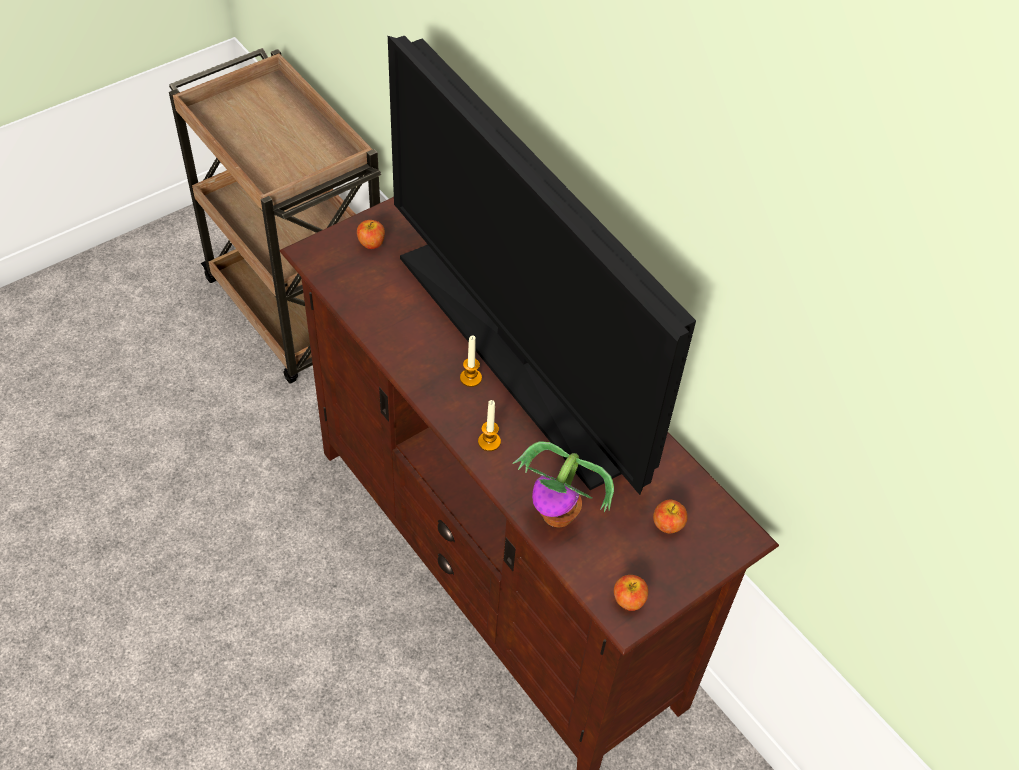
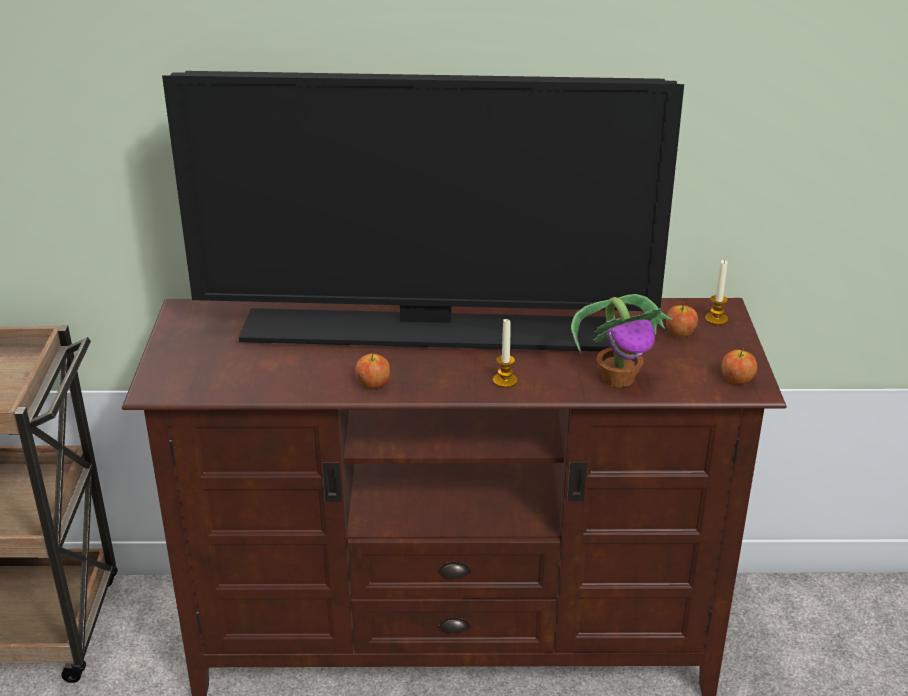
camera: 50 degrees left, 20 degrees down
(371, 243) = (195, 351): apple -> apple (373, 384)
(470, 378) = (423, 362): candle -> candle (716, 319)

